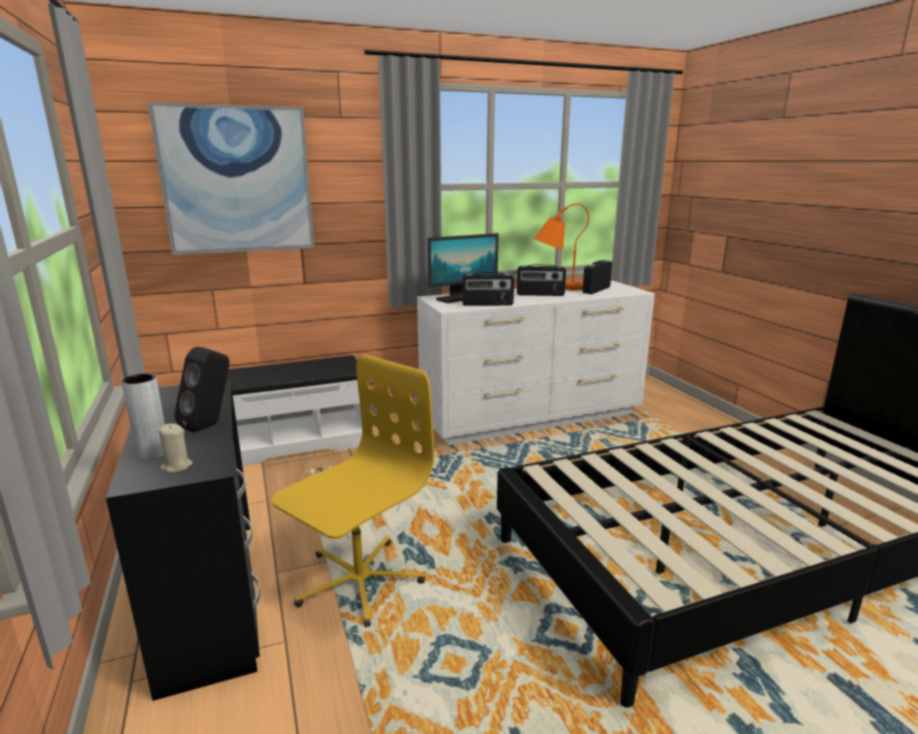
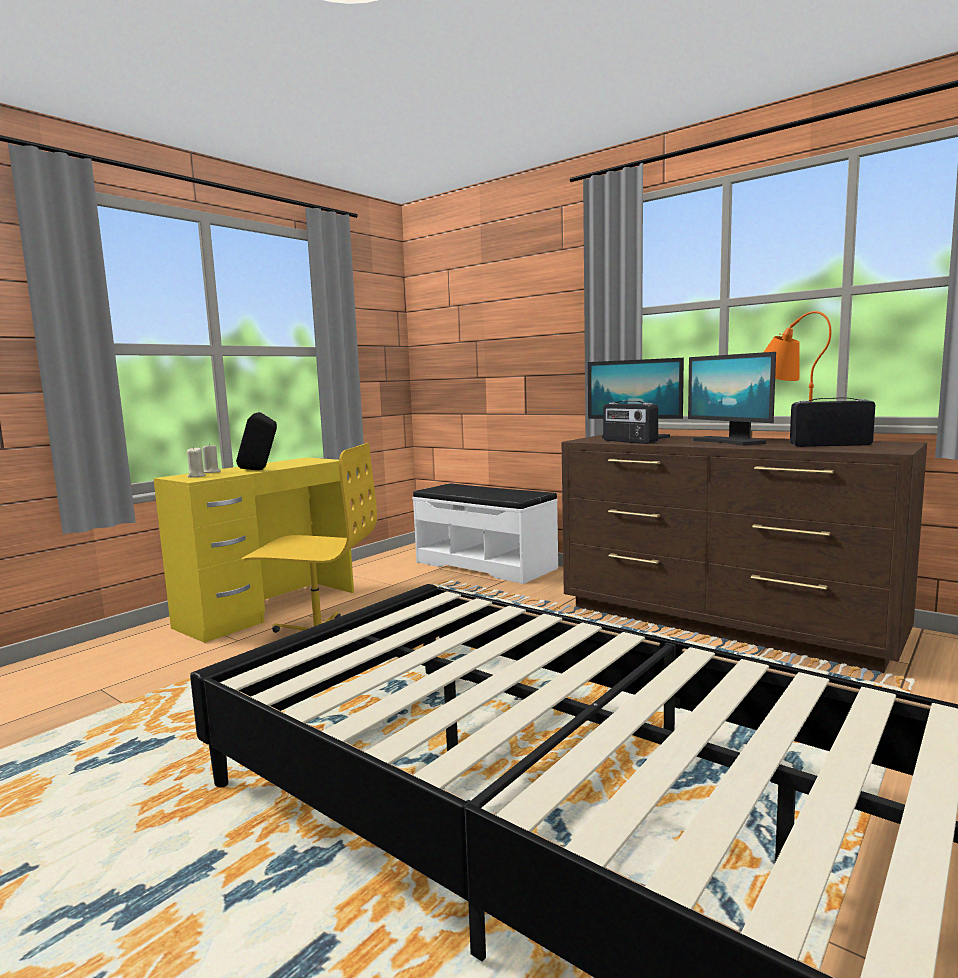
camera: 60 degrees right, 10 degrees down
(153, 453) = (212, 472): grey vase -> beige candle
(210, 597) = (268, 609): black desk -> yellow desk
(237, 180) = (481, 319): picture -> none
(533, 417) = (723, 623): white dresser -> brown dresser
(540, 294) = (729, 442): radio -> monitor

